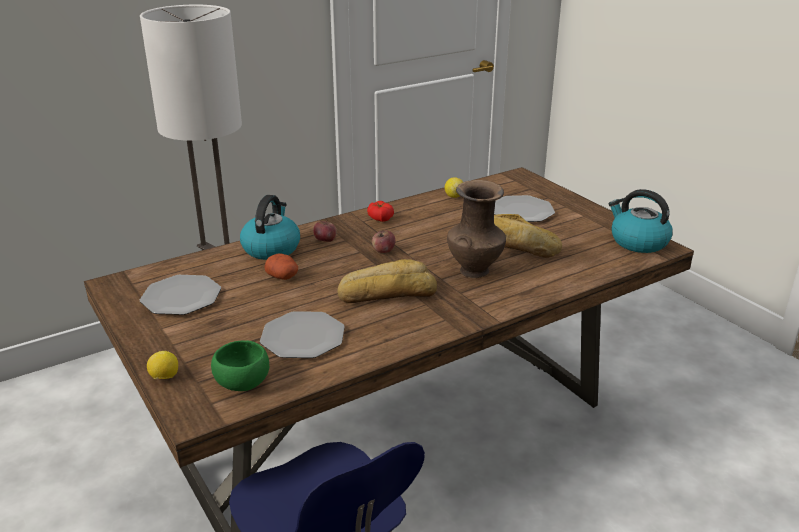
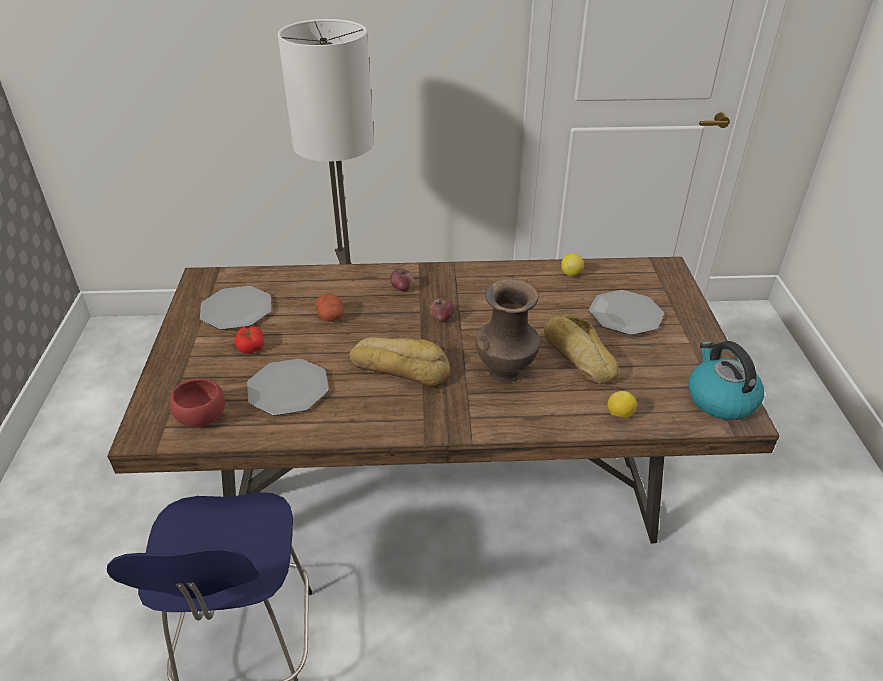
camera: 30 degrees right, 10 degrees up
(164, 377) = (155, 387): lemon -> lemon (619, 414)
(243, 384) = (201, 418): green bowl -> red bowl
(271, 248) = (349, 282): kettle -> none
(380, 218) = (474, 278): tomato -> tomato (250, 346)

